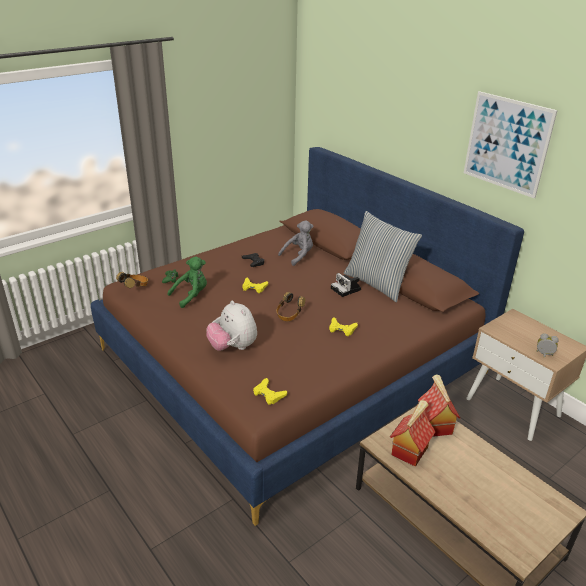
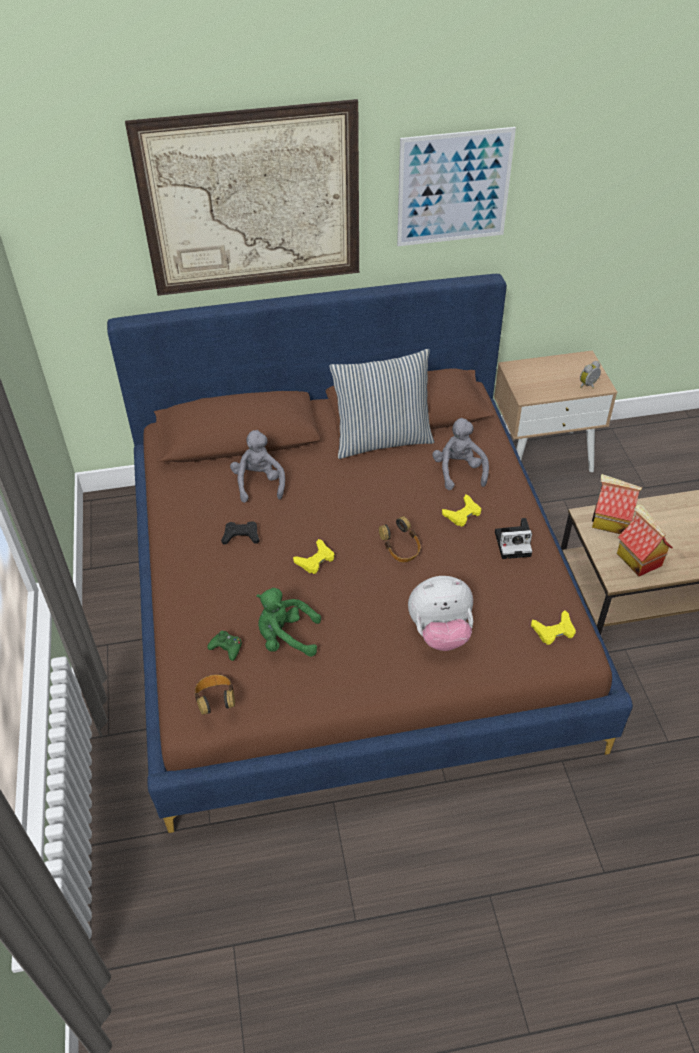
camera: 60 degrees left, 15 degrees up
(191, 296) = (286, 637): green plush toy -> green plush toy turned 75 degrees counterclockwise
(346, 289) = (378, 472): camera -> camera (514, 543)
(381, 318) = (459, 471): none -> grey plush toy
(393, 104) = (251, 201): none -> picture

